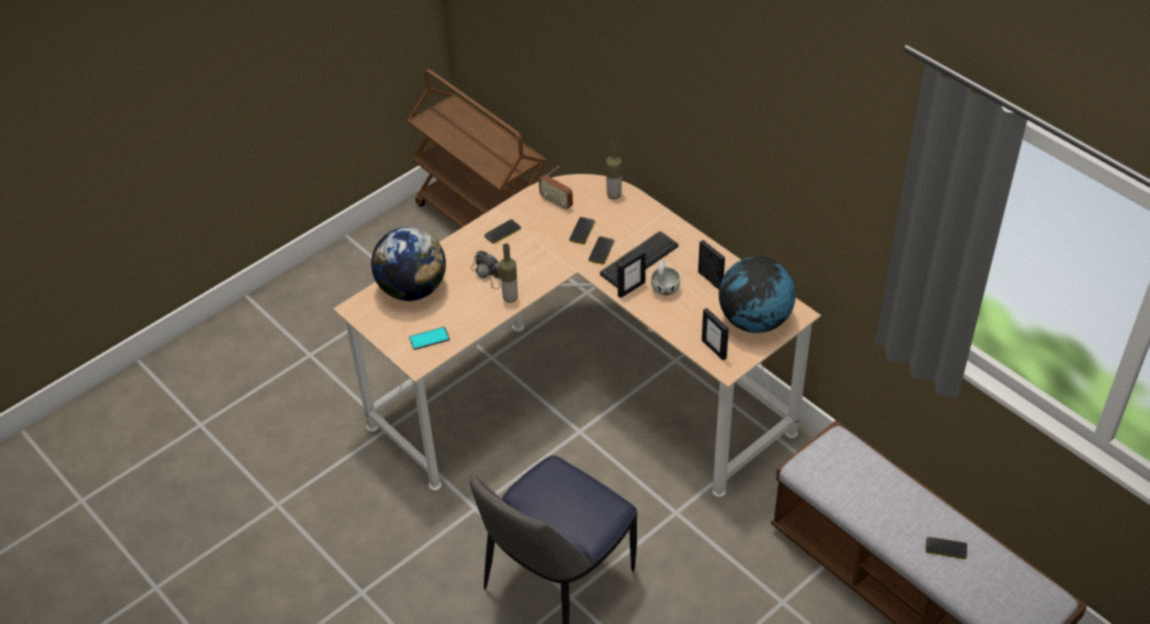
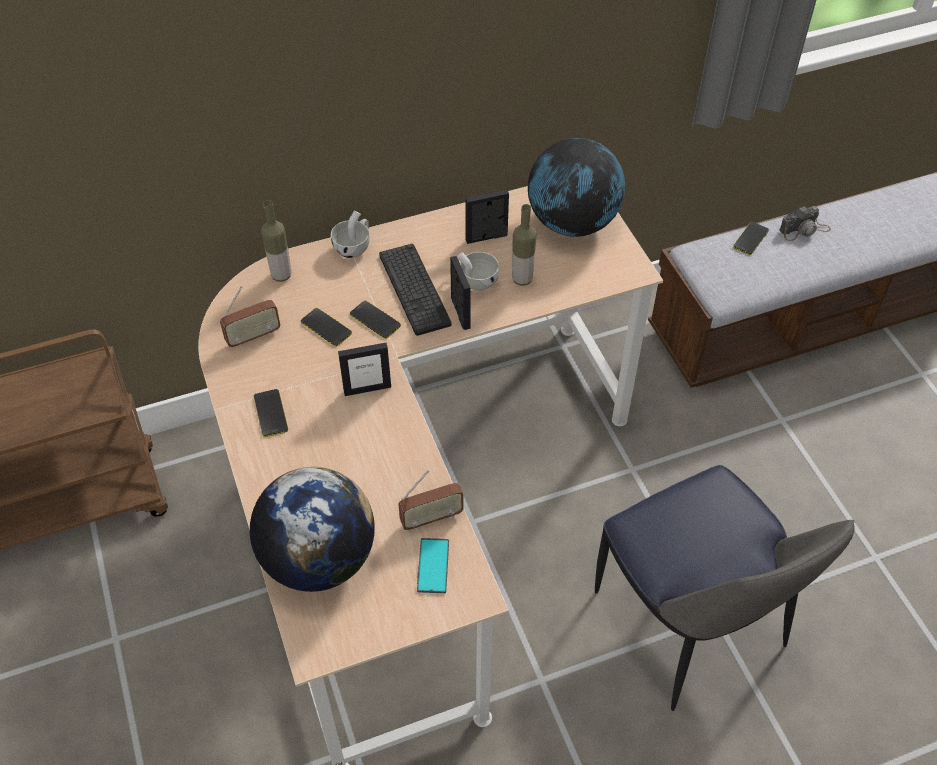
camera: 70 degrees left, 5 degrees up
(461, 327) = (431, 518): none -> radio
(488, 274) = (345, 455): camera -> camera (804, 229)
(510, 298) = (405, 443): bottle -> bottle (522, 279)
(660, 219) = (354, 247): none -> white cup
(714, 349) = (600, 271): picture frame -> picture frame (367, 389)
(946, 548) = (864, 229): phone -> phone (750, 239)

